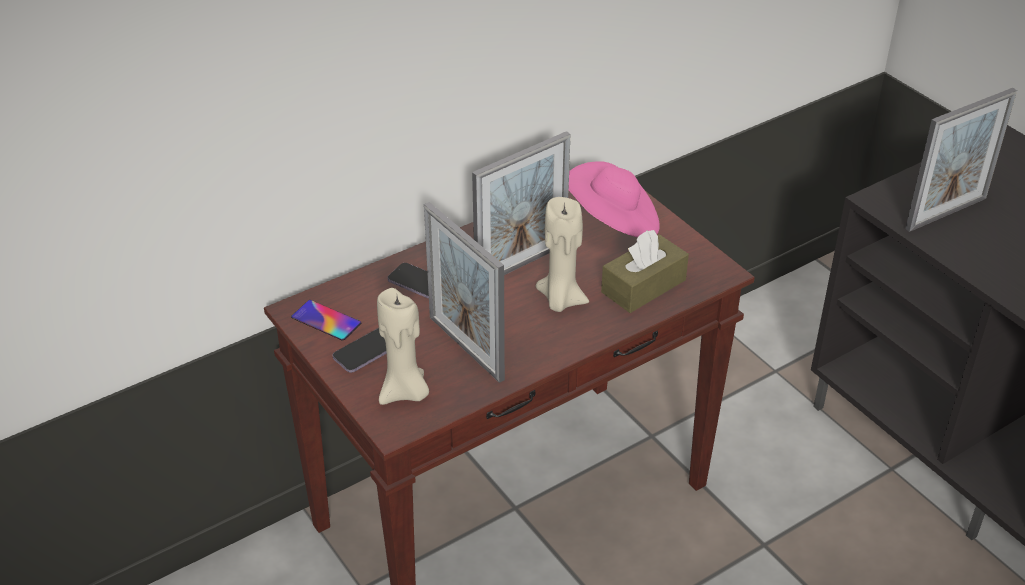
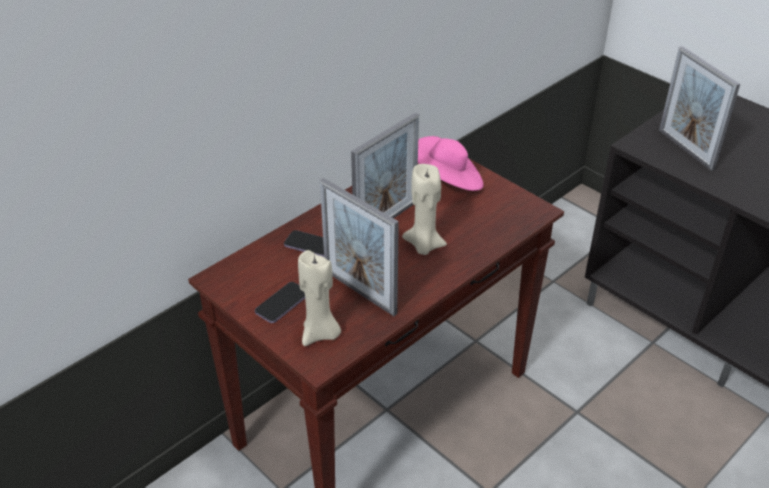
camera: 10 degrees left, 0 degrees up
(326, 321) = (242, 283): phone -> none
(643, 286) = (484, 227): brown tissue box -> none
(946, 213) = (686, 149): picture frame -> picture frame turned 105 degrees clockwise

